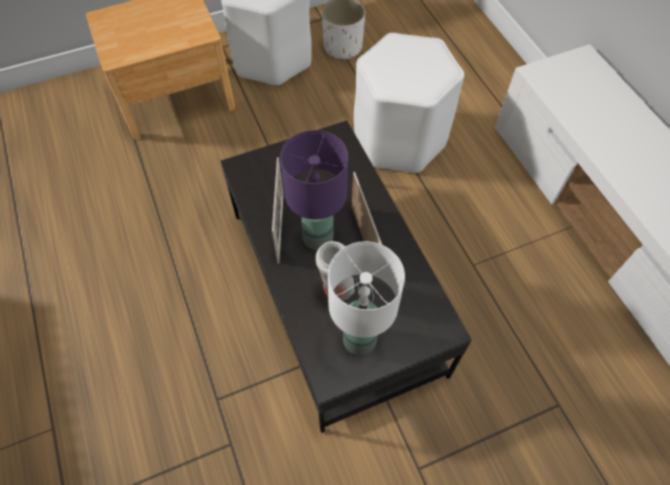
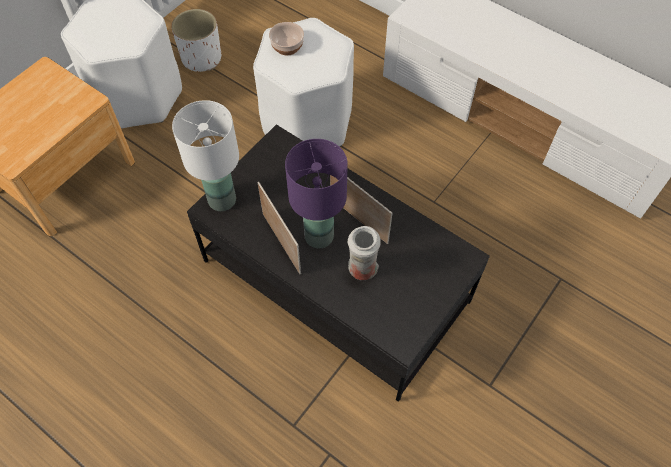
camera: 30 degrees left, 0 degrees up
(358, 339) = (406, 301): white table lamp -> white table lamp (221, 200)
(397, 54) = (287, 47): none -> bowl

